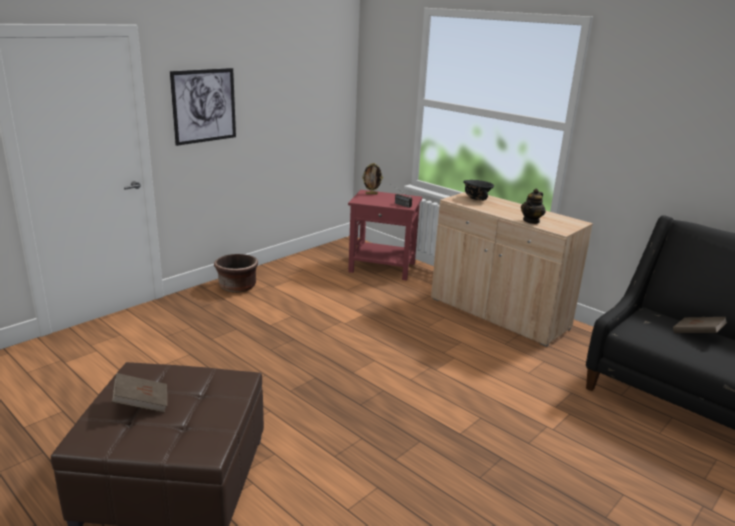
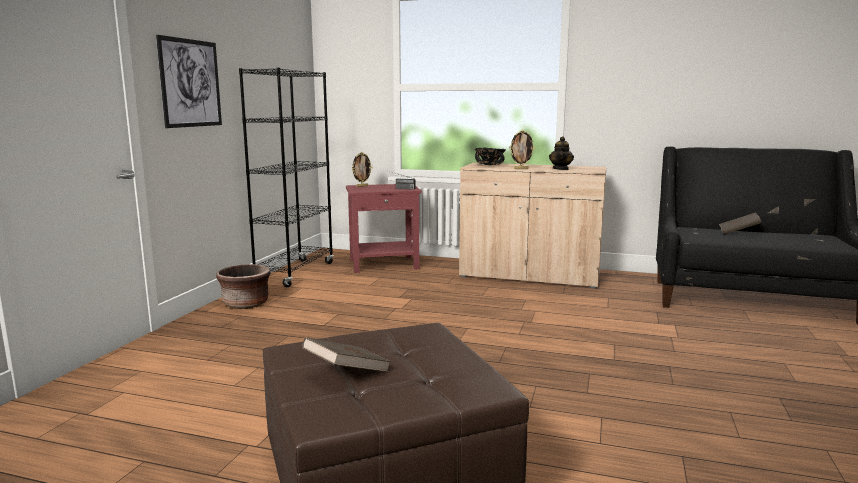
camera: 25 degrees left, 10 degrees down
(302, 261) = (295, 273): none -> black bookcase
(492, 213) = (521, 169): none -> picture frame

